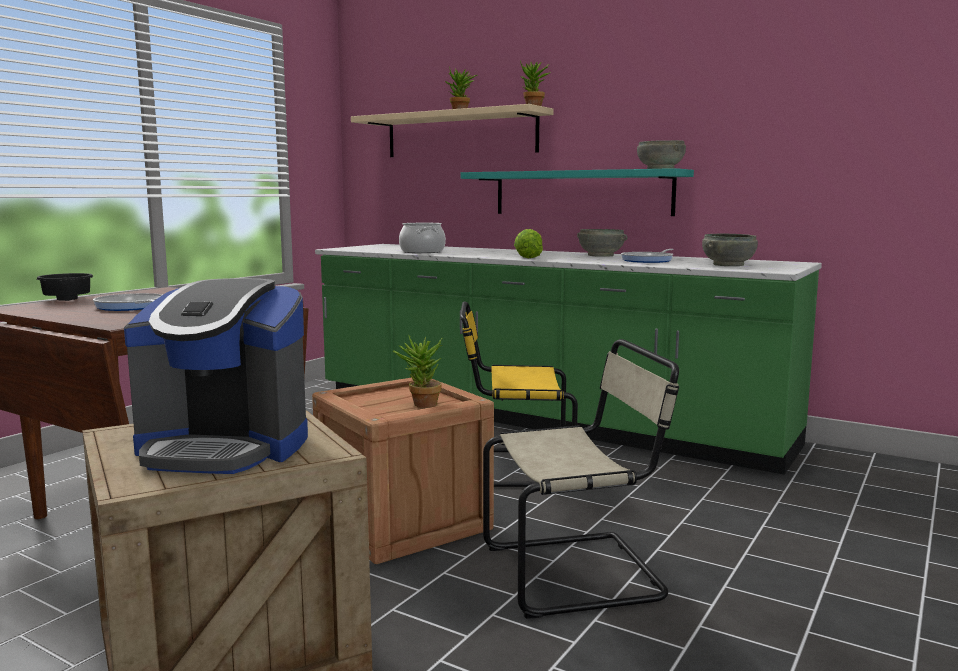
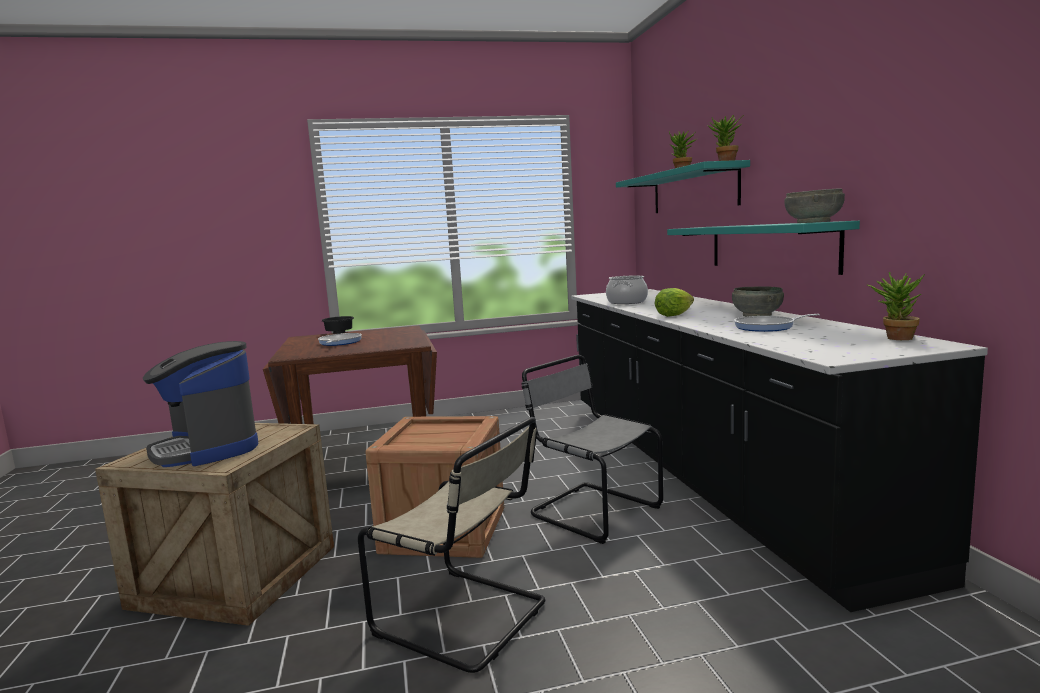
camera: 45 degrees right, 0 degrees up
(420, 405) = (436, 441): potted plant -> potted plant (894, 338)
(460, 134) = (693, 190): beige shelf -> turquoise shelf
(510, 468) = (591, 510): yellow chair -> grey chair
(538, 418) = (704, 470): green counter -> black counter
(728, 265) = (822, 342): grey bowl -> none

